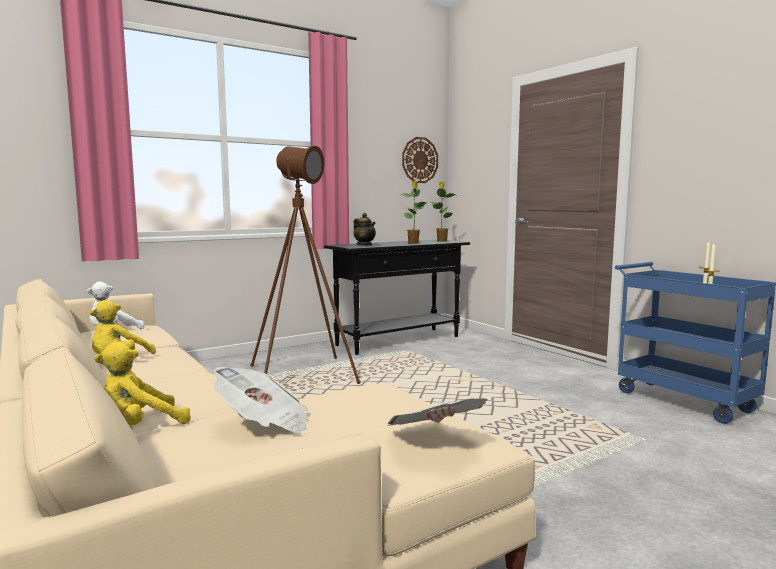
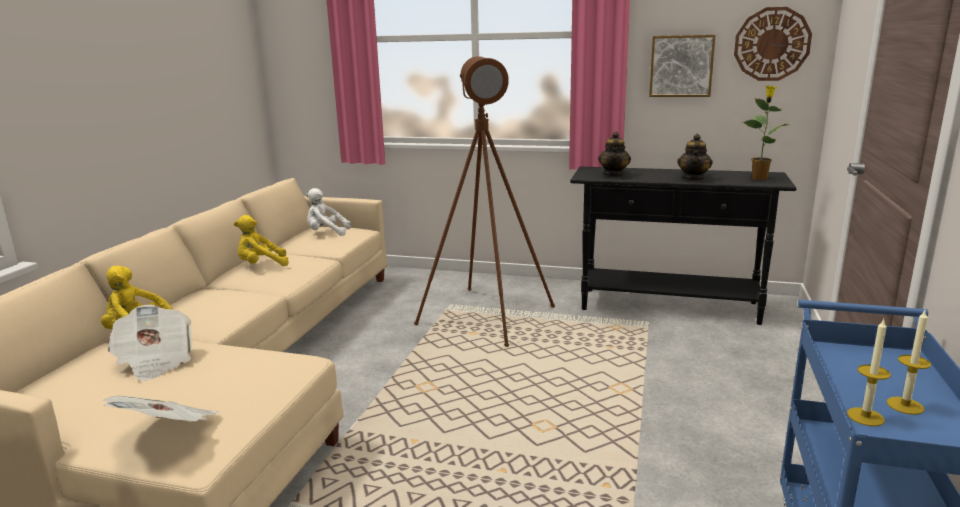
camera: 50 degrees right, 10 degrees up
(374, 171) = (681, 66): none -> picture
(413, 243) = (693, 178): potted plant -> teapot

